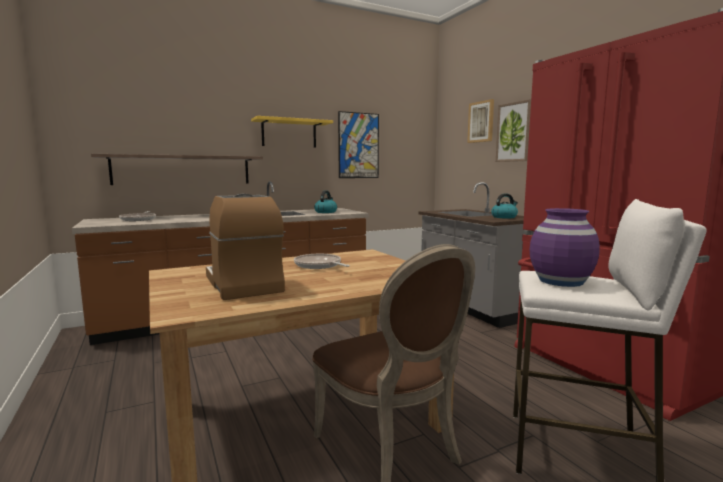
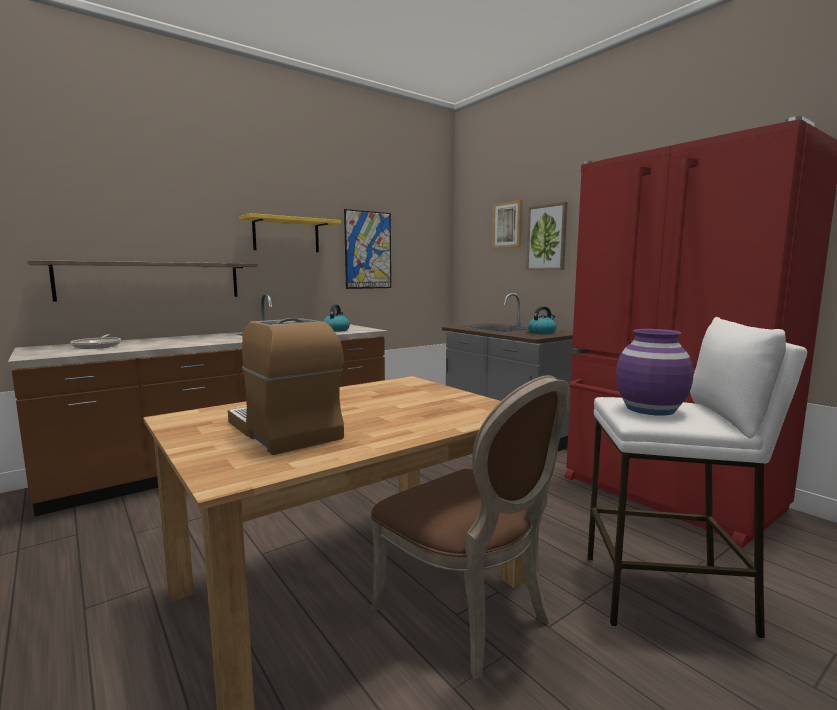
camera: 10 degrees left, 0 degrees up
(319, 266) = (363, 400): frying pan -> none

